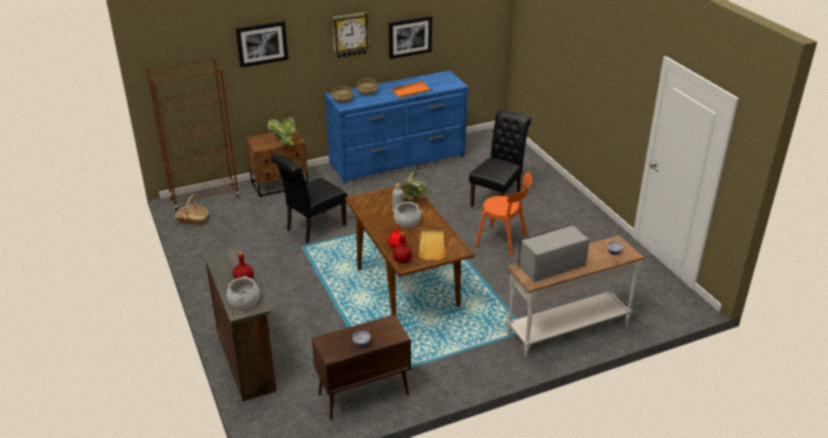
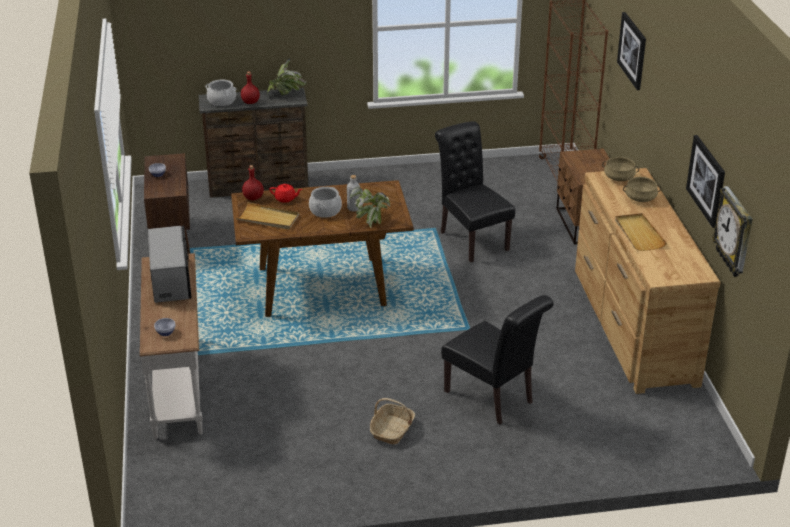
camera: 105 degrees right, 0 degrees up
(192, 219) = (519, 167): basket -> basket (392, 430)
(284, 141) = (585, 172): potted plant -> potted plant (285, 94)
(350, 34) = (674, 114): wall clock -> wall clock (735, 233)
(398, 160) = (633, 326): blue dresser -> brown dresser
(411, 91) = (639, 234): orange tray -> beige tray
(503, 241) = (380, 379): orange chair -> none

